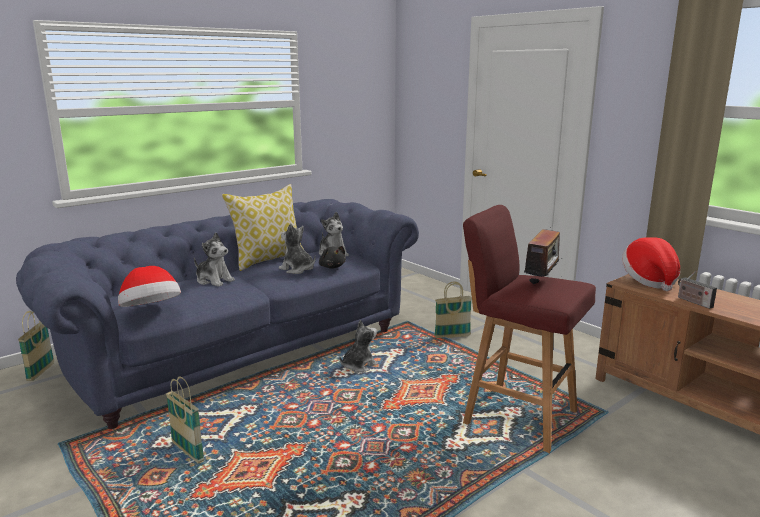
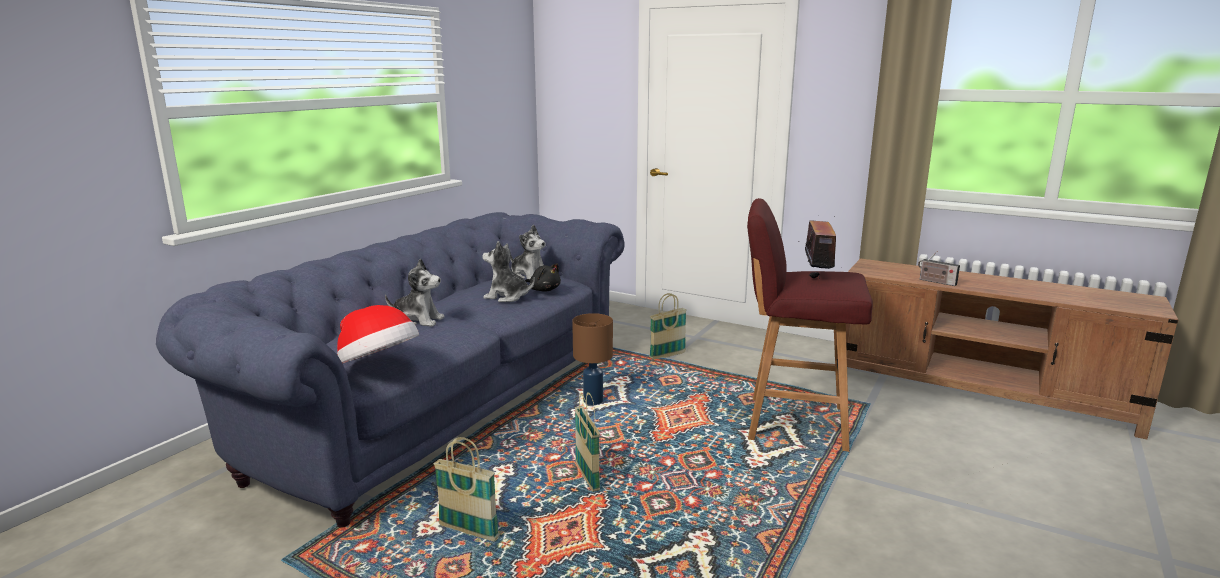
camera: 20 degrees left, 0 degrees up
(41, 372) = (172, 479): basket -> basket (587, 477)
(268, 260) = (458, 290): pillow -> none
(358, 366) = (592, 401): plush toy -> brown table lamp
(649, 280) = (880, 267): hat -> none

